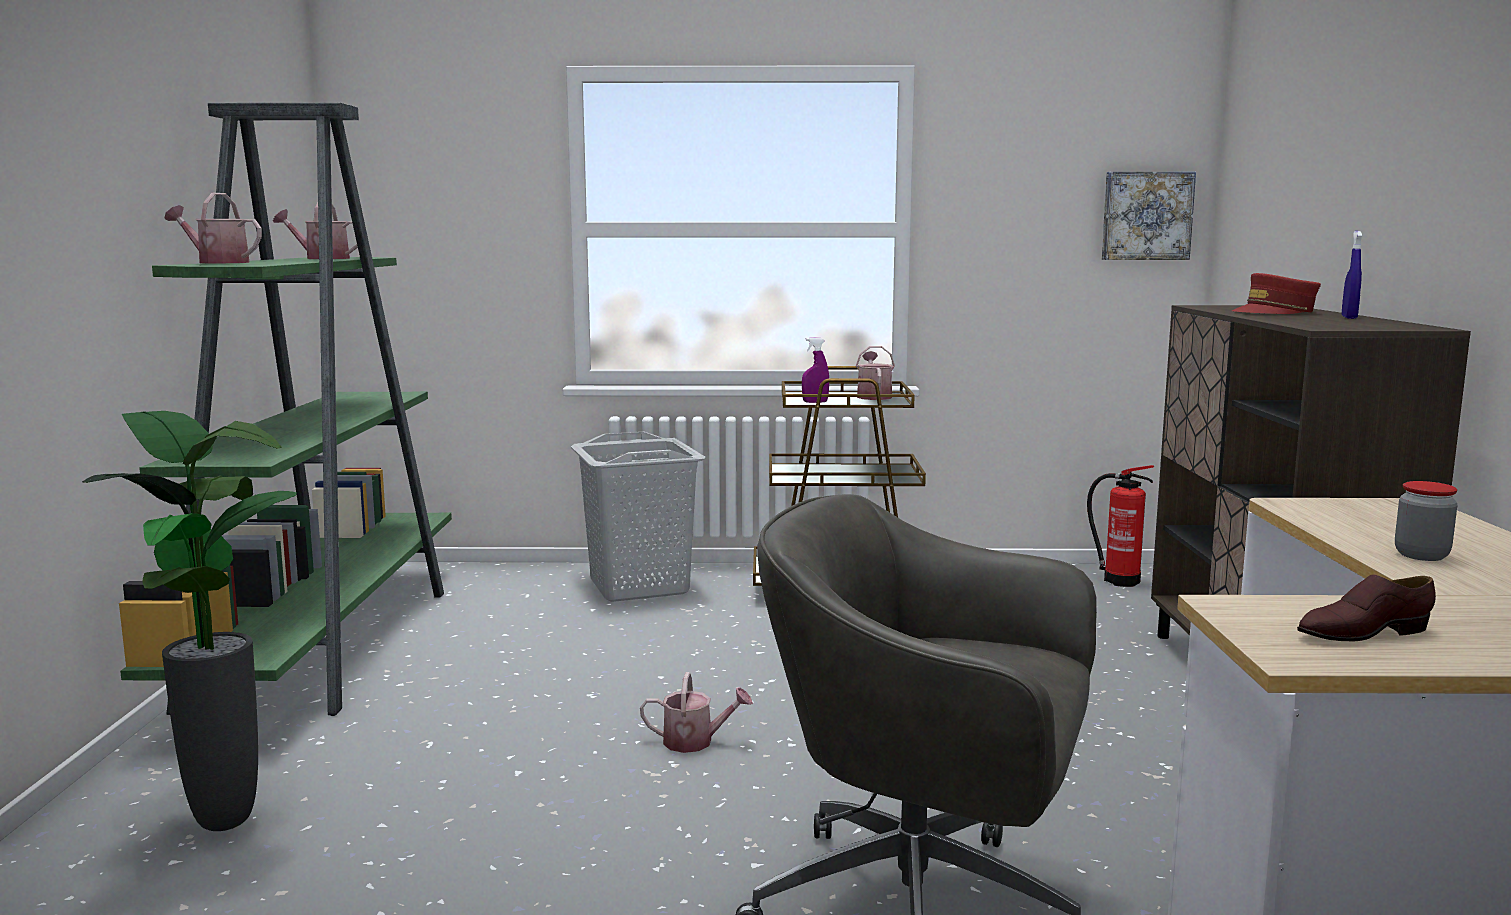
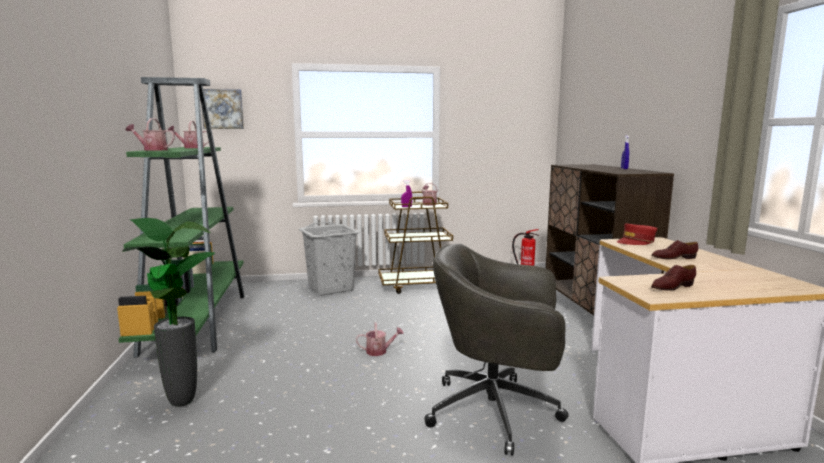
camera: 10 degrees left, 0 degrees up
(1146, 216) = (531, 129): picture -> picture (222, 109)
(1275, 312) = (594, 167): red cap -> red cap (636, 242)
(1421, 555) = (673, 258): jar -> brown shoe

